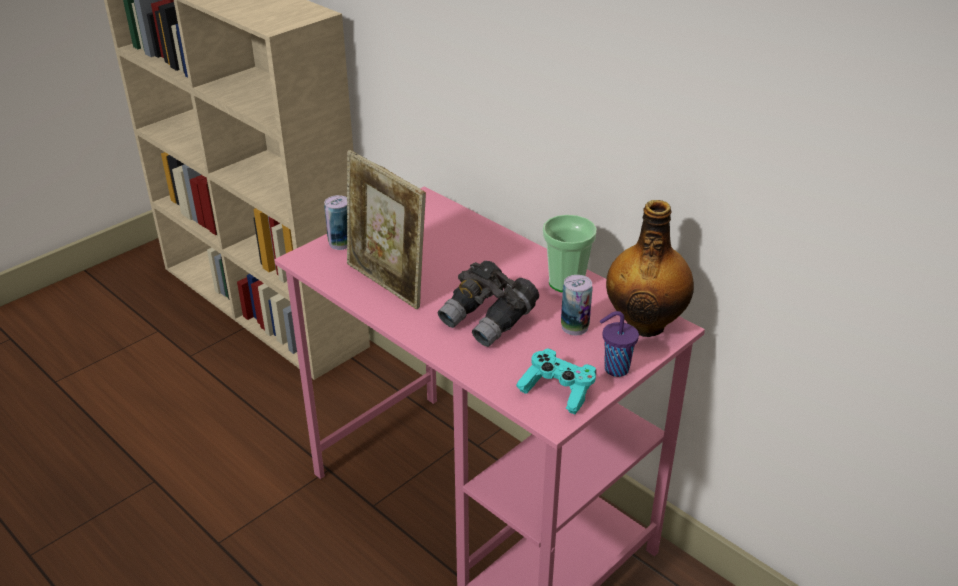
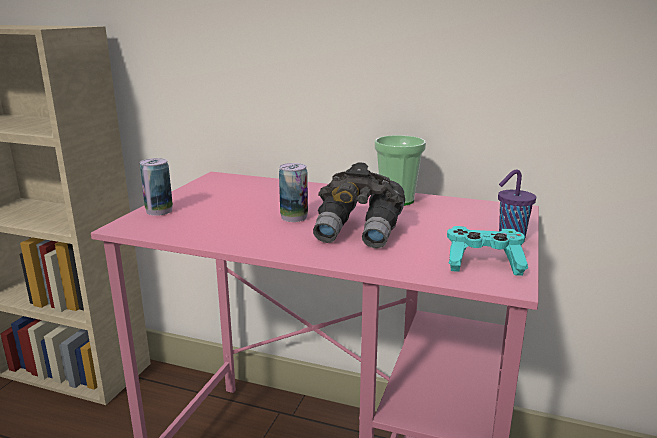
camera: 25 degrees left, 15 degrees down
(387, 284) = (233, 227): picture frame -> none
(574, 327) = (439, 222): can -> can (294, 217)
(645, 323) = (492, 210): bottle -> none

